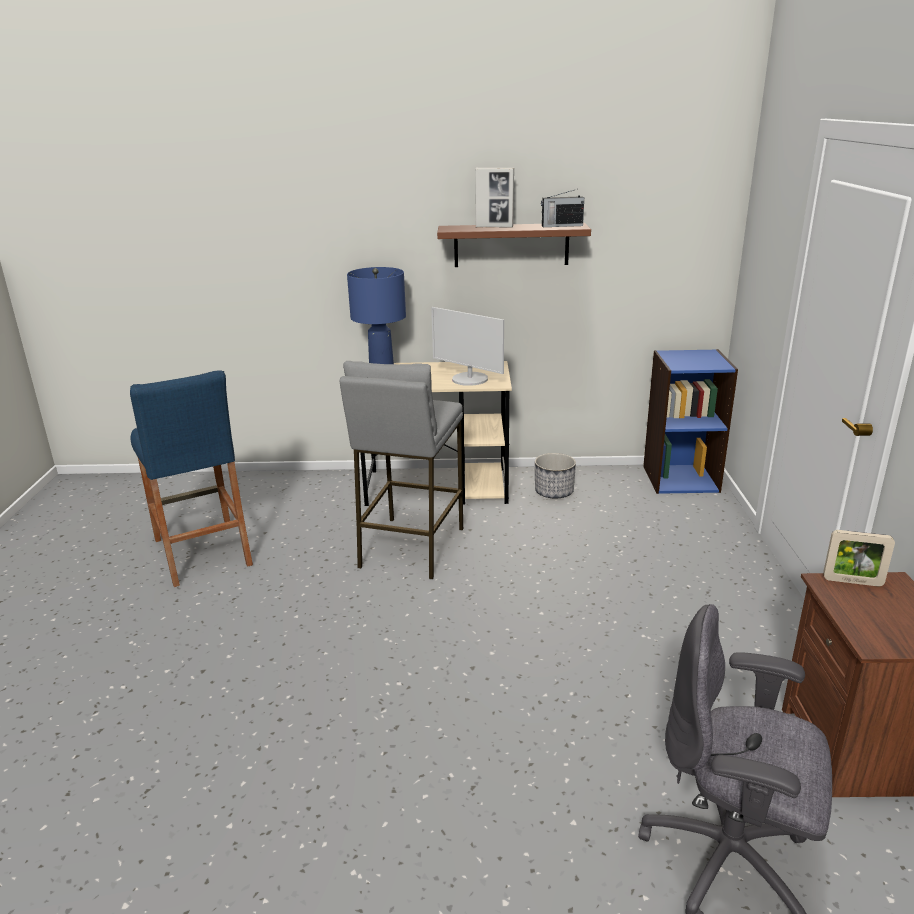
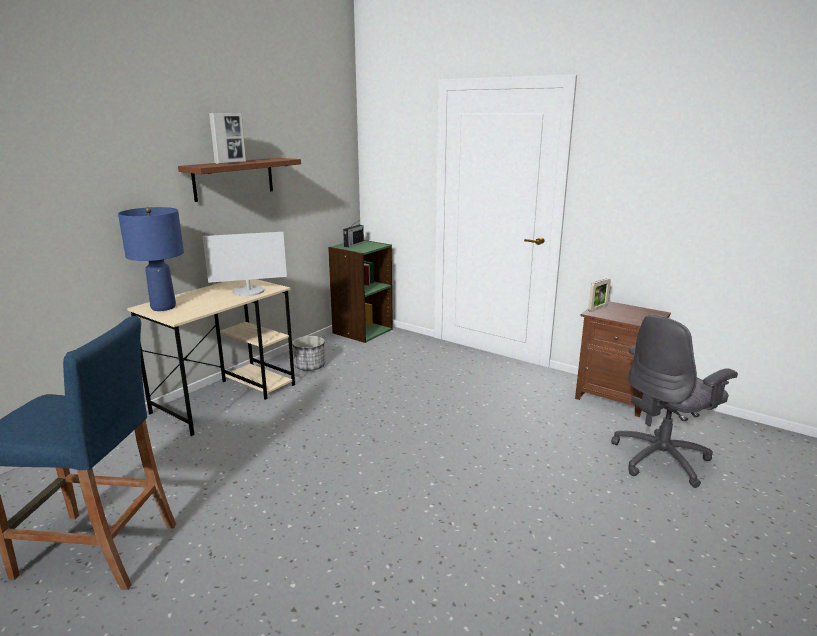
camera: 55 degrees left, 5 degrees down
(410, 547) = (283, 439): grey stool -> none
(561, 226) = (274, 159): radio -> radio (353, 244)
(680, 478) = (362, 331): blue bookcase -> green bookcase

